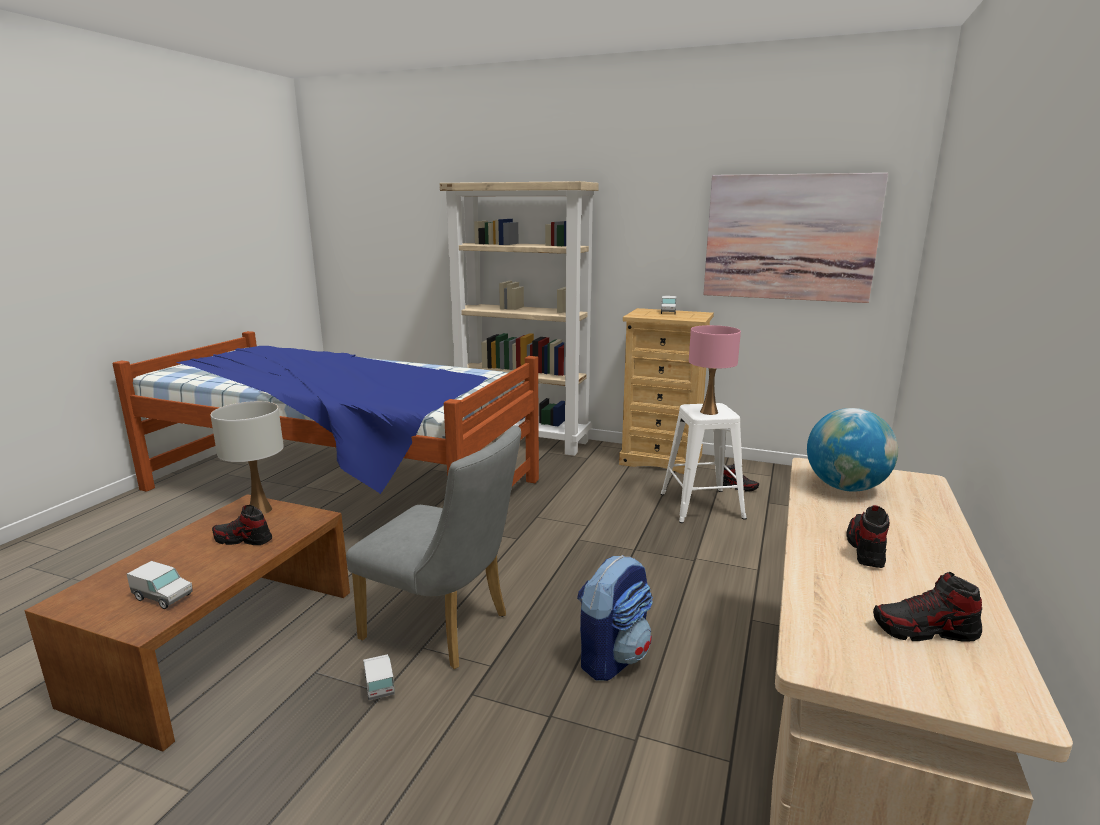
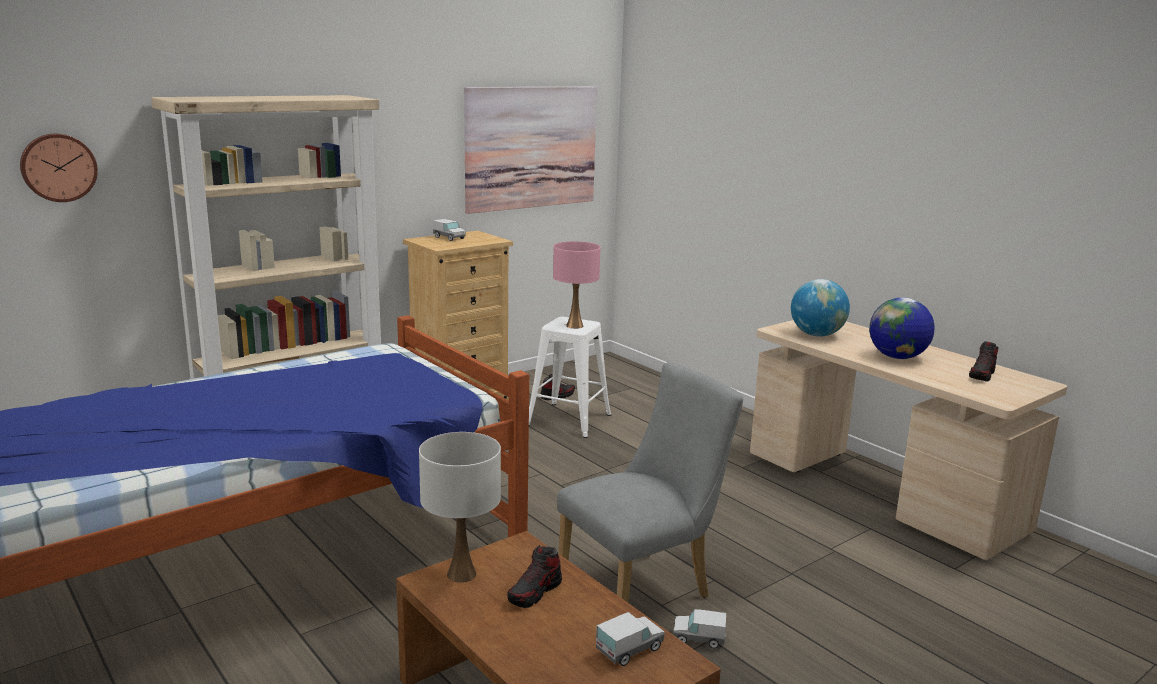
camera: 60 degrees left, 0 degrees up
(418, 227) = (58, 167): none -> wall clock
(612, 657) = (743, 528): backpack -> none
(865, 549) = (897, 357): shoe -> globe

